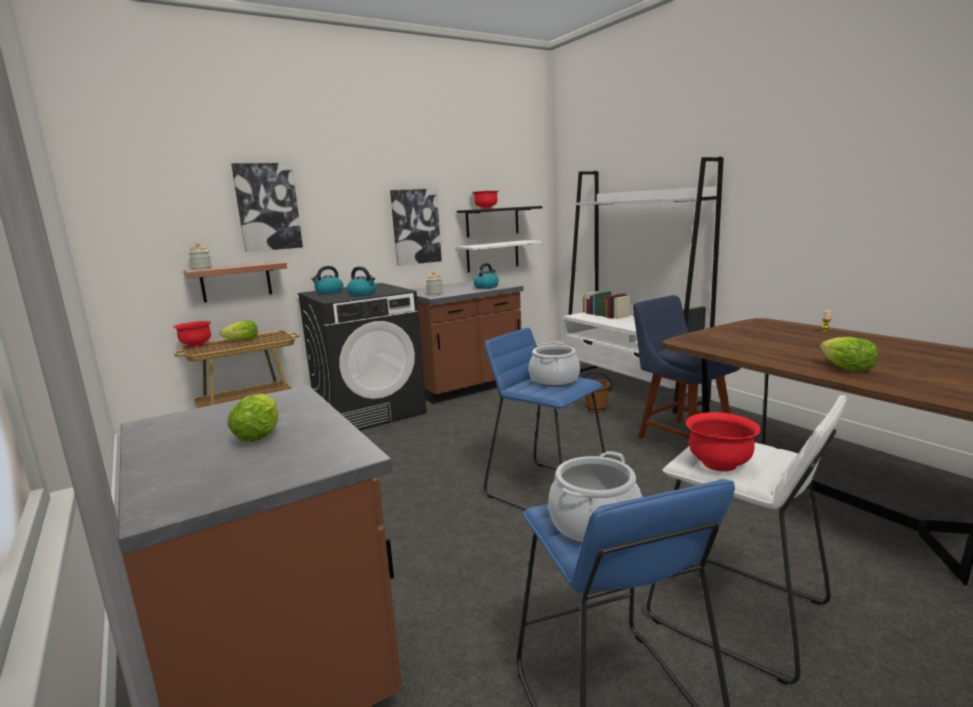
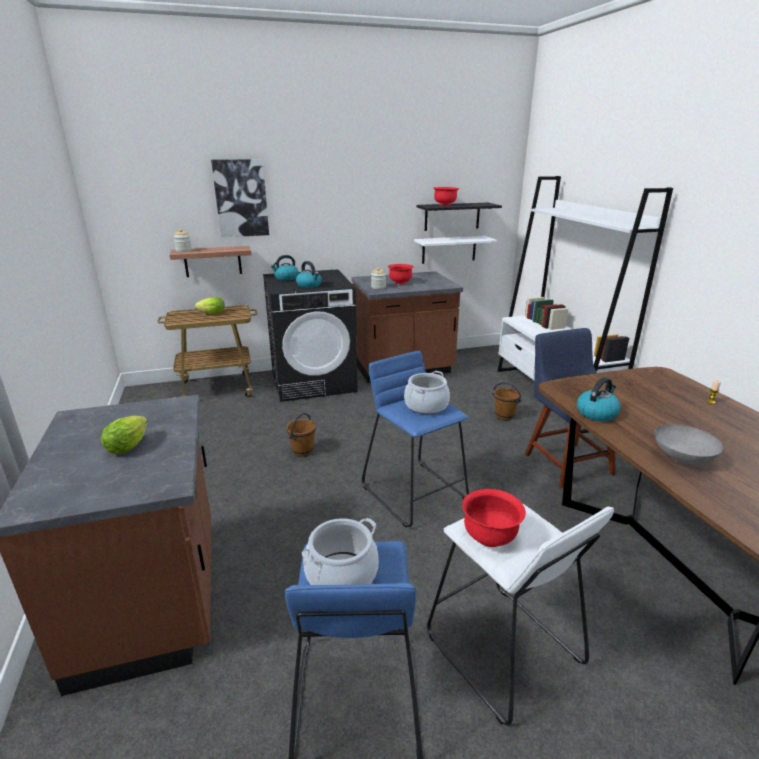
camera: 15 degrees right, 10 degrees up
(196, 345) = (177, 313): red bowl -> red bowl (400, 282)
(394, 476) = (302, 451): none -> brown bucket
(415, 227) = (374, 219): picture -> none
(486, 287) = (429, 284): kettle -> kettle (597, 413)
(846, 368) = (681, 459): lettuce -> grey bowl

